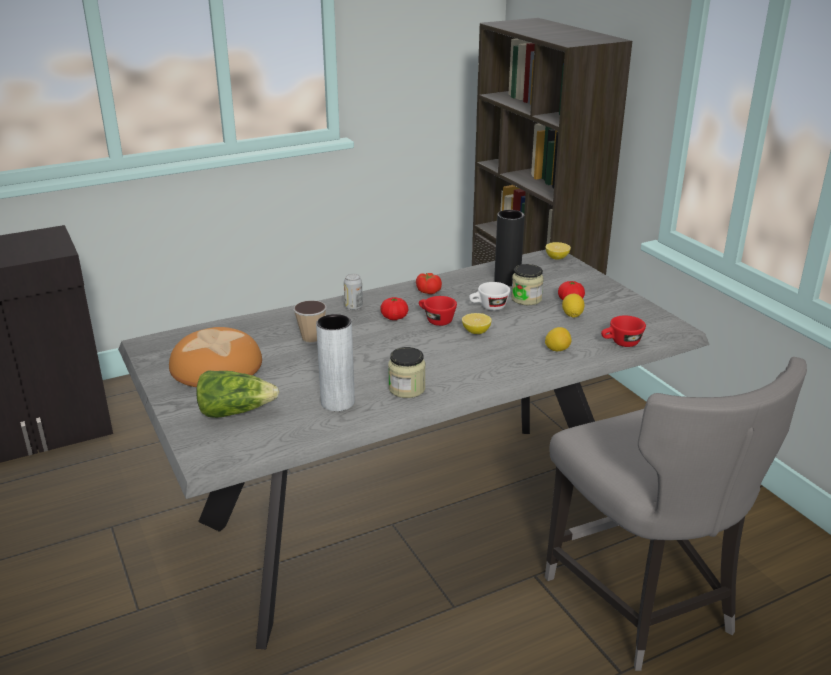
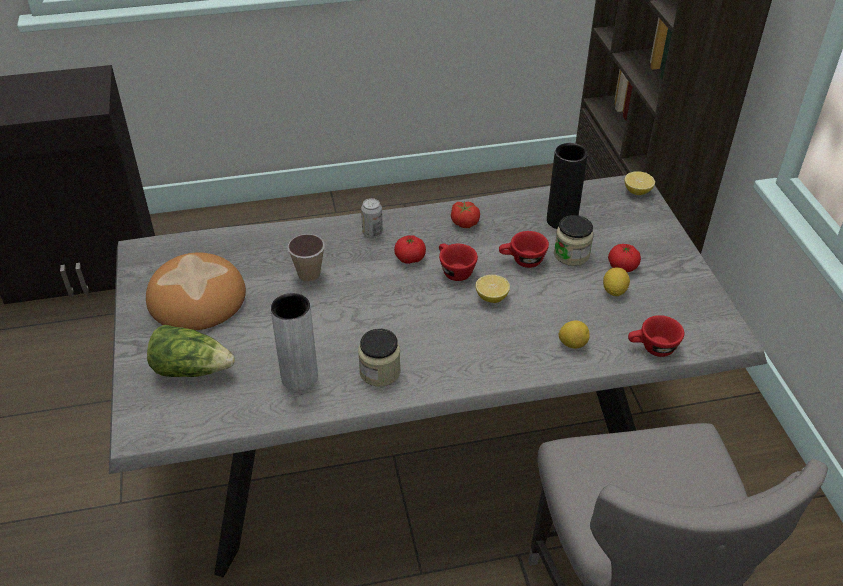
camera: 15 degrees right, 15 degrees up
(488, 307) = (522, 261): white cup -> red cup

